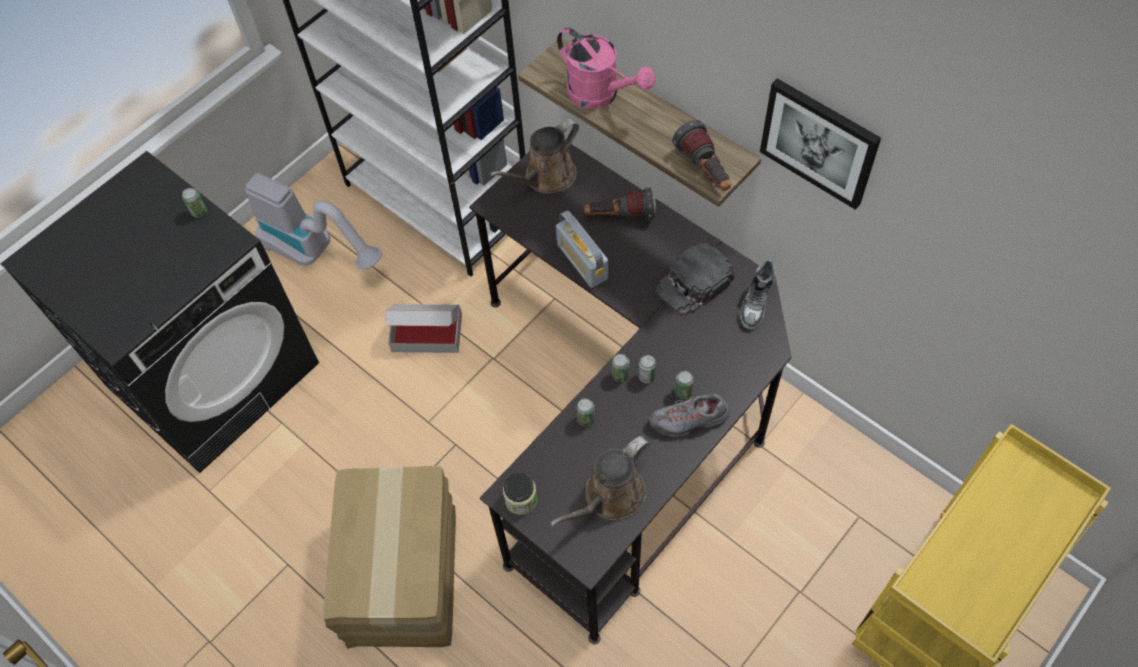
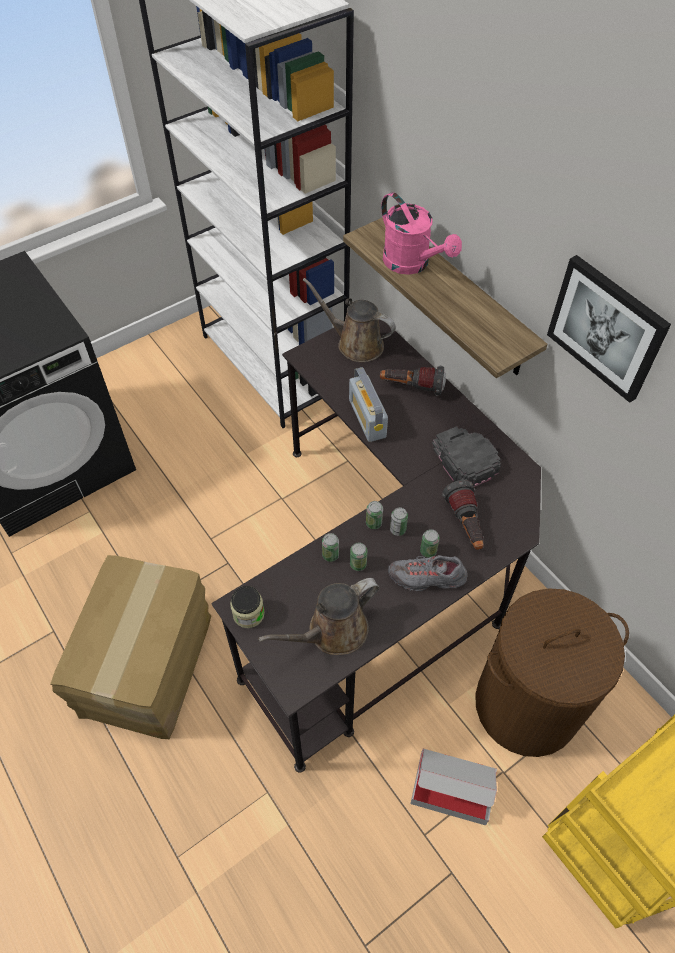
camera: 10 degrees right, 5 degrees down
(199, 212) = (47, 304): can -> can (358, 564)
(317, 252) = (164, 383): vacuum cleaner -> none
(427, 333) = (232, 465): cardboard box -> cardboard box (452, 788)
(546, 177) = (356, 344): brown watering can -> brown watering can turned 60 degrees clockwise
(694, 283) = (463, 458): black cap -> black cap turned 90 degrees clockwise
(705, 170) = (491, 343): flashlight -> flashlight (465, 525)
(756, 302) = (517, 487): shoe -> none
(807, 518) = (526, 704): none -> brown laundry basket

